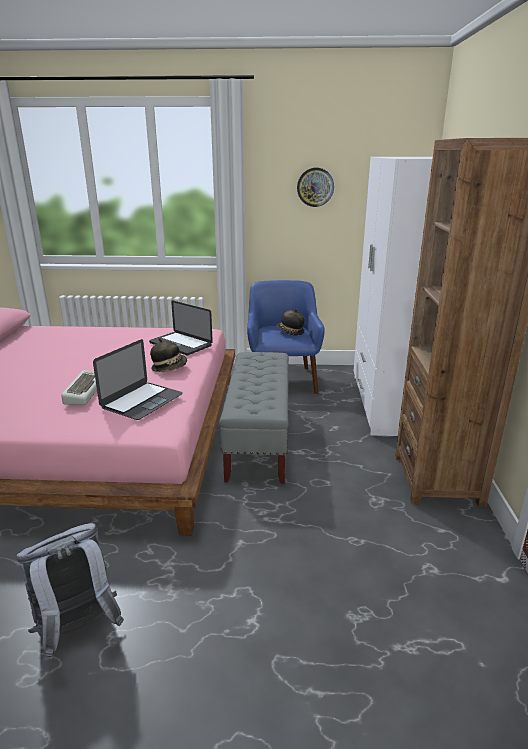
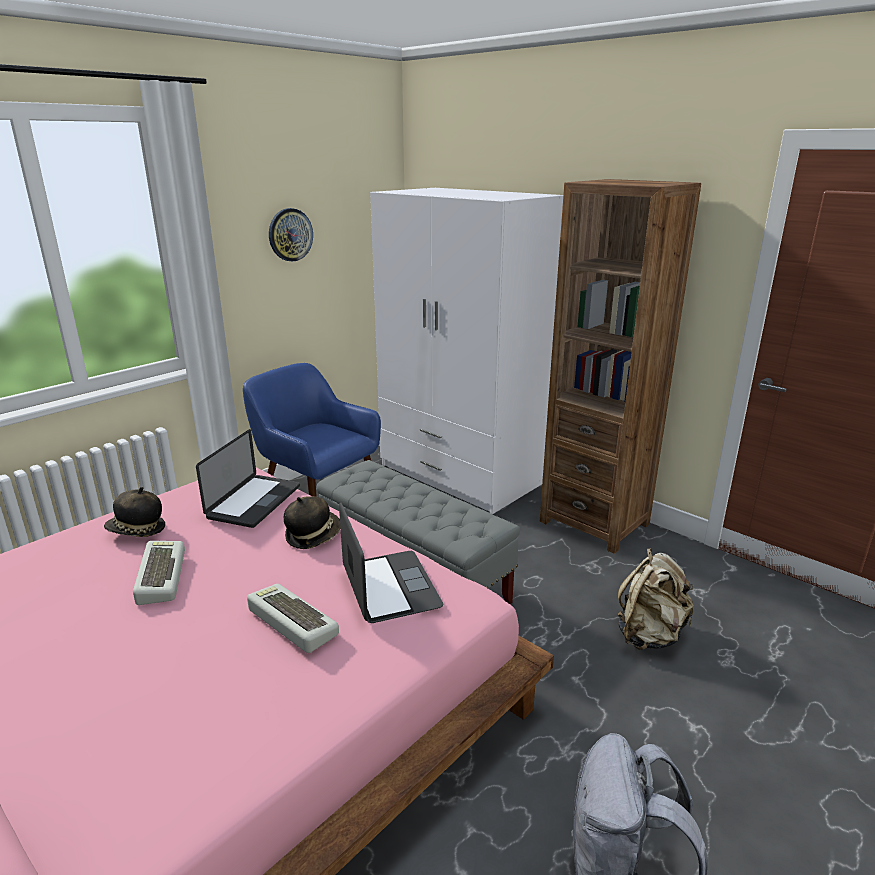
camera: 50 degrees left, 0 degrees up
(92, 354) = (159, 576): none -> keyboard
(180, 344) = (254, 502): laptop -> laptop turned 60 degrees counterclockwise
(290, 332) = (325, 434): hat -> hat (137, 531)
(333, 560) = (649, 635): none -> beige backpack

